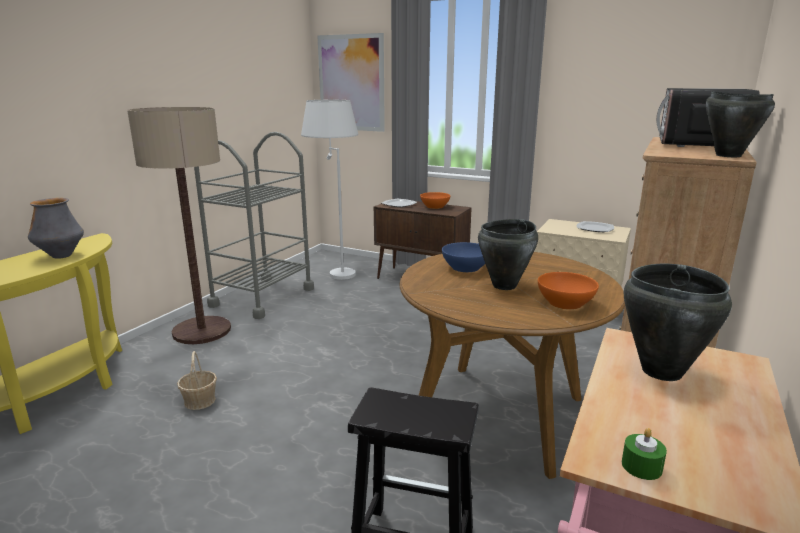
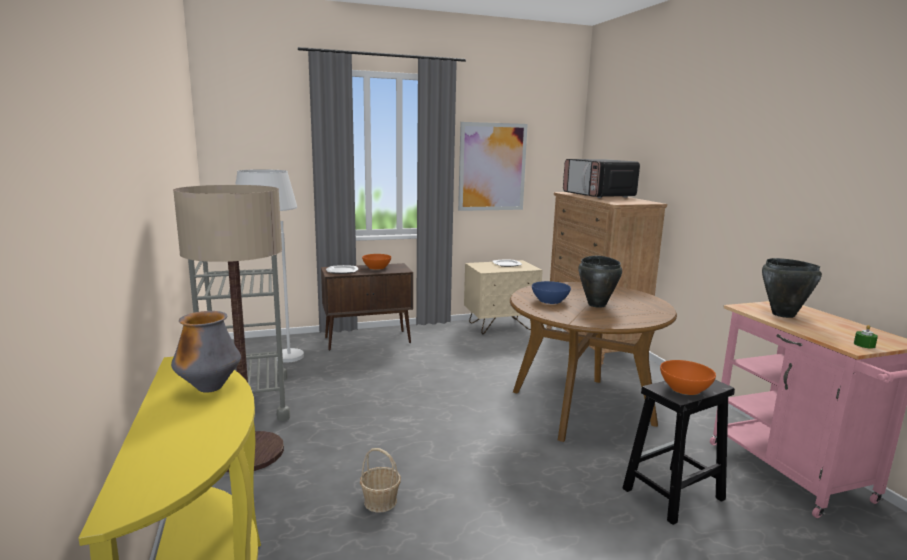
camera: 45 degrees left, 5 degrees down
(351, 83) = (254, 151): picture -> picture (492, 167)
(565, 303) = (643, 305): orange bowl -> orange bowl (685, 388)
(728, 155) = (643, 201): black cooking pot -> none

